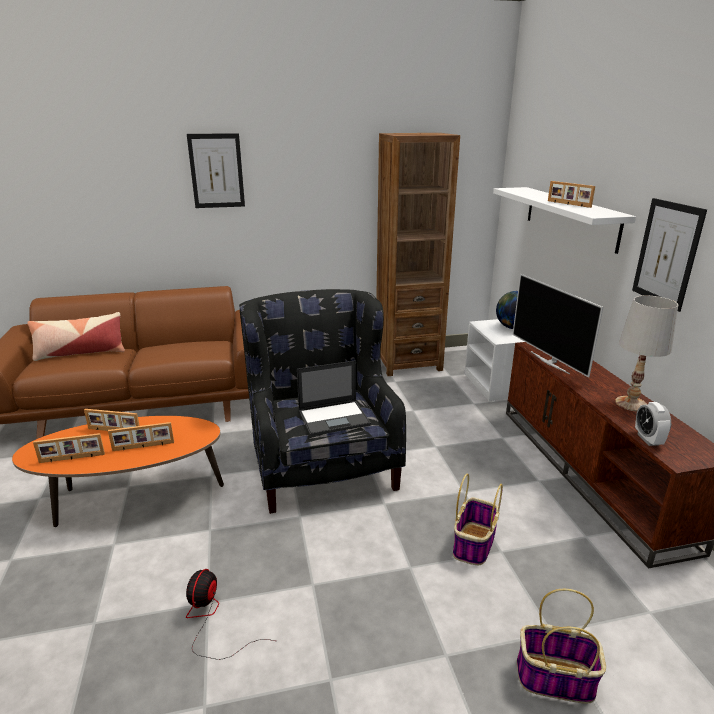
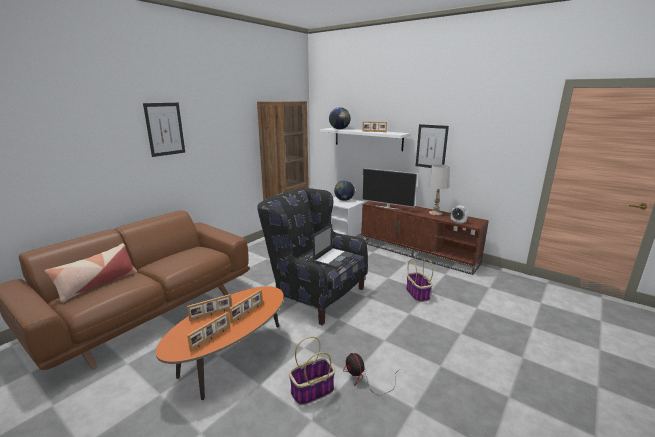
camera: 40 degrees left, 5 degrees down
(523, 192) = (339, 129): none -> globe
(554, 679) = (495, 320): basket -> basket (312, 391)

